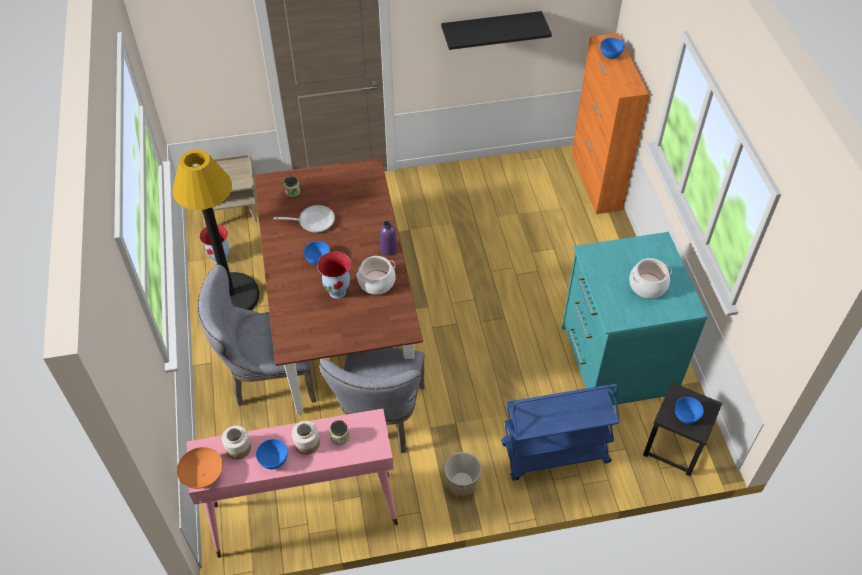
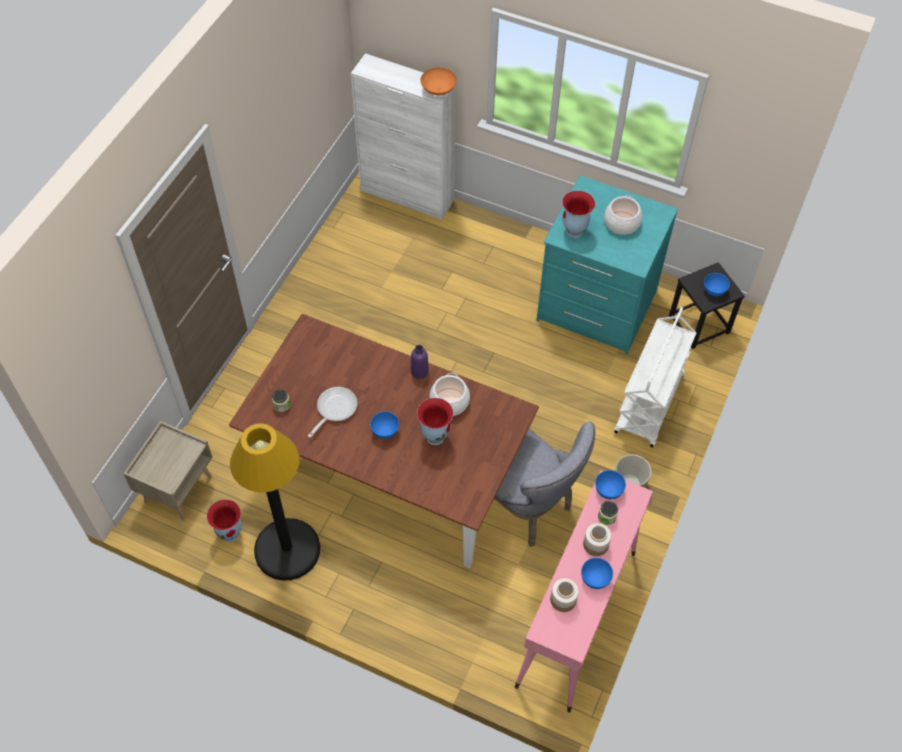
camera: 55 degrees left, 5 degrees up
(203, 475) = (571, 641): orange bowl -> orange bowl (438, 90)
(268, 378) = (410, 569): grey chair -> none
(491, 29) = (284, 128): black shelf -> none
(554, 454) = (649, 404): blue cart -> white cart
(596, 181) = (407, 195): orange cabinet -> white cabinet
(604, 259) = (574, 231): none -> vase
(610, 55) = (387, 75): blue bowl -> blue bowl (608, 490)

